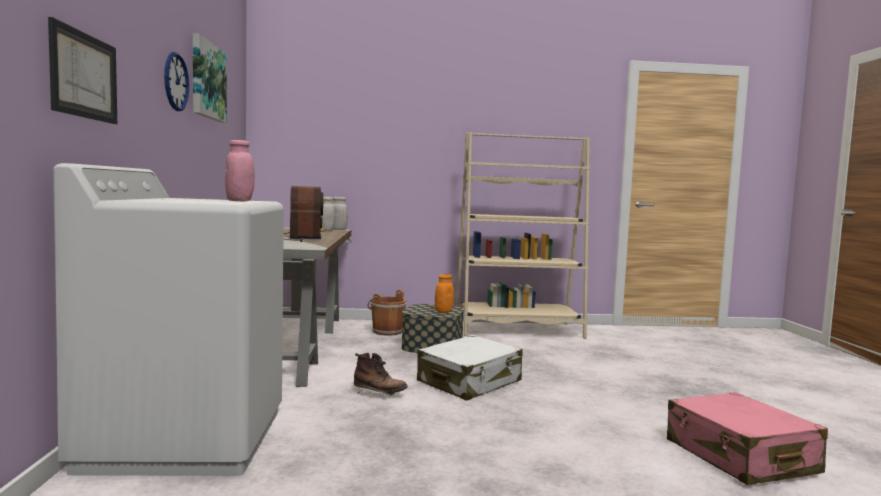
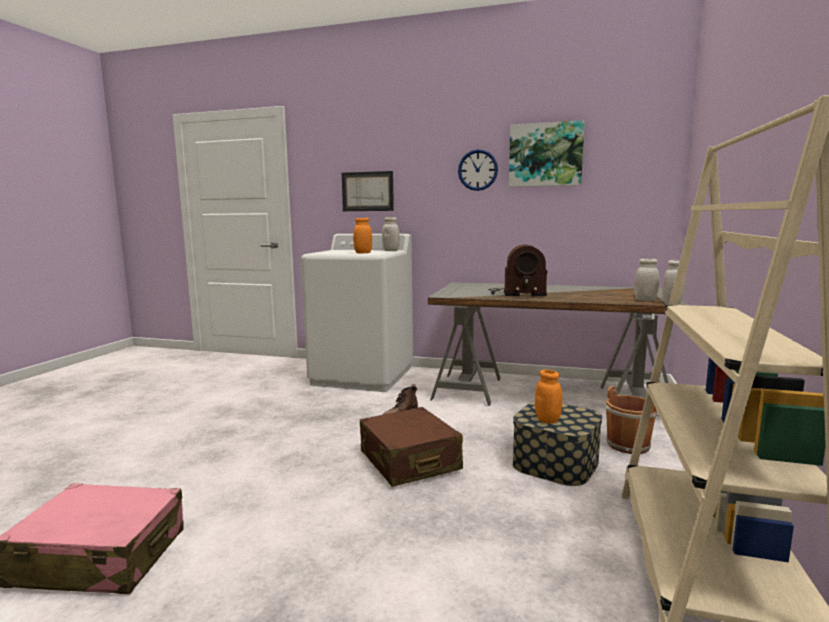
camera: 110 degrees right, 5 degrees up
(190, 198) = (391, 251): none -> white jar
(239, 201) = (363, 253): pink jar -> orange jar
(469, 382) = (409, 461): white suitcase -> brown suitcase

